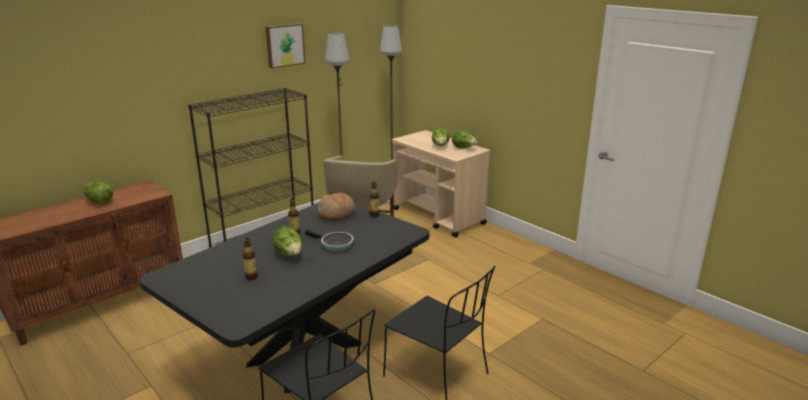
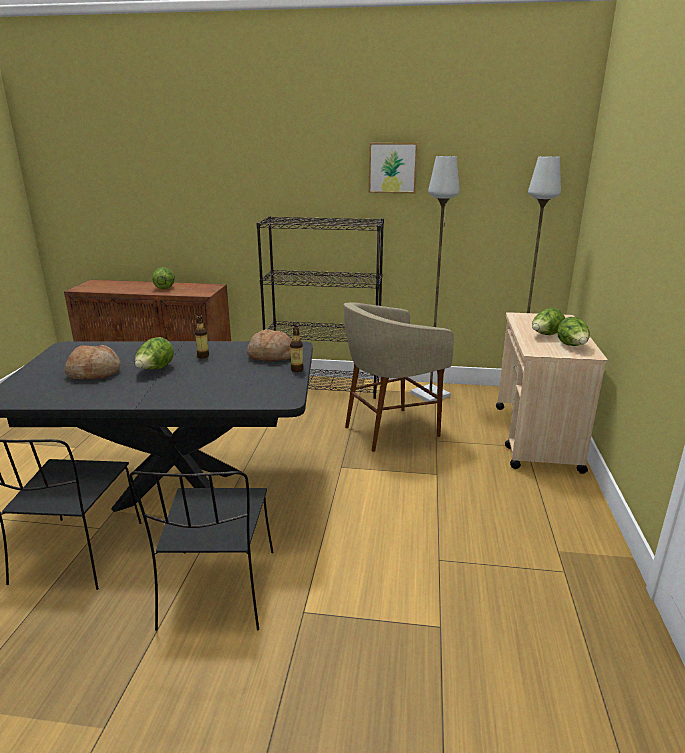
camera: 50 degrees right, 0 degrees up
(251, 277) = (95, 372): bottle -> bread
(334, 244) = (201, 378): frying pan -> none

